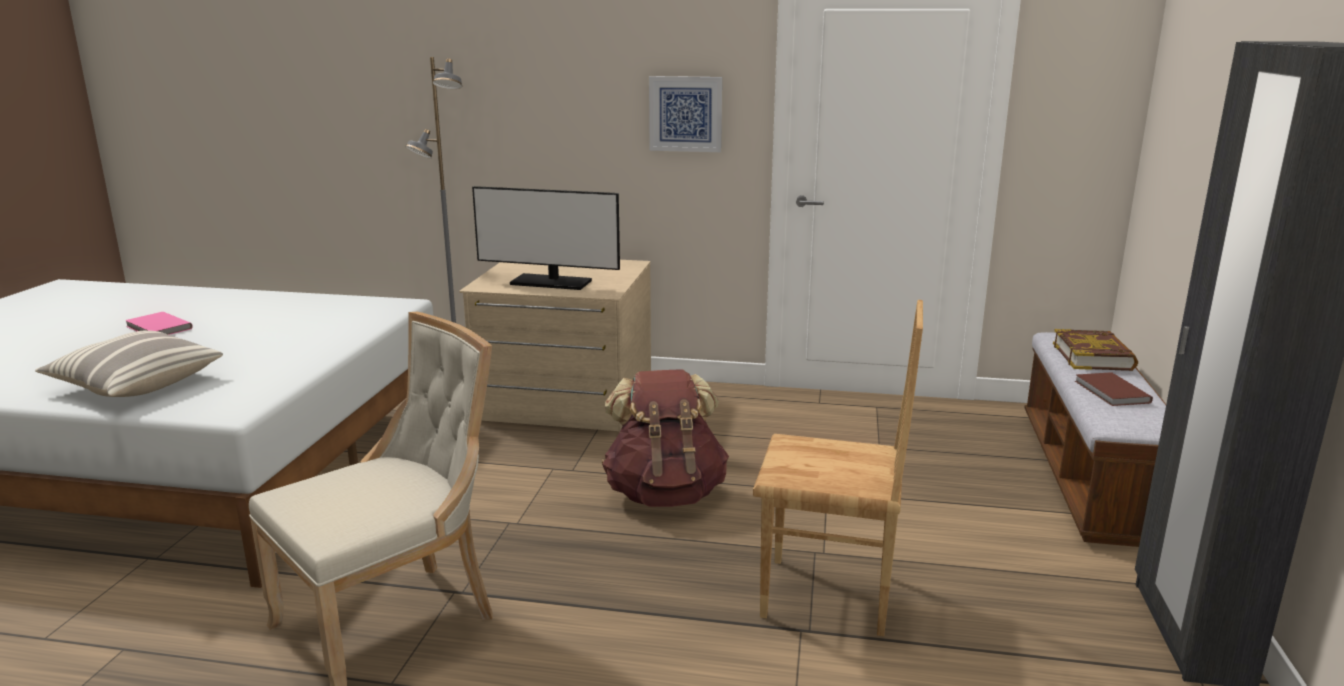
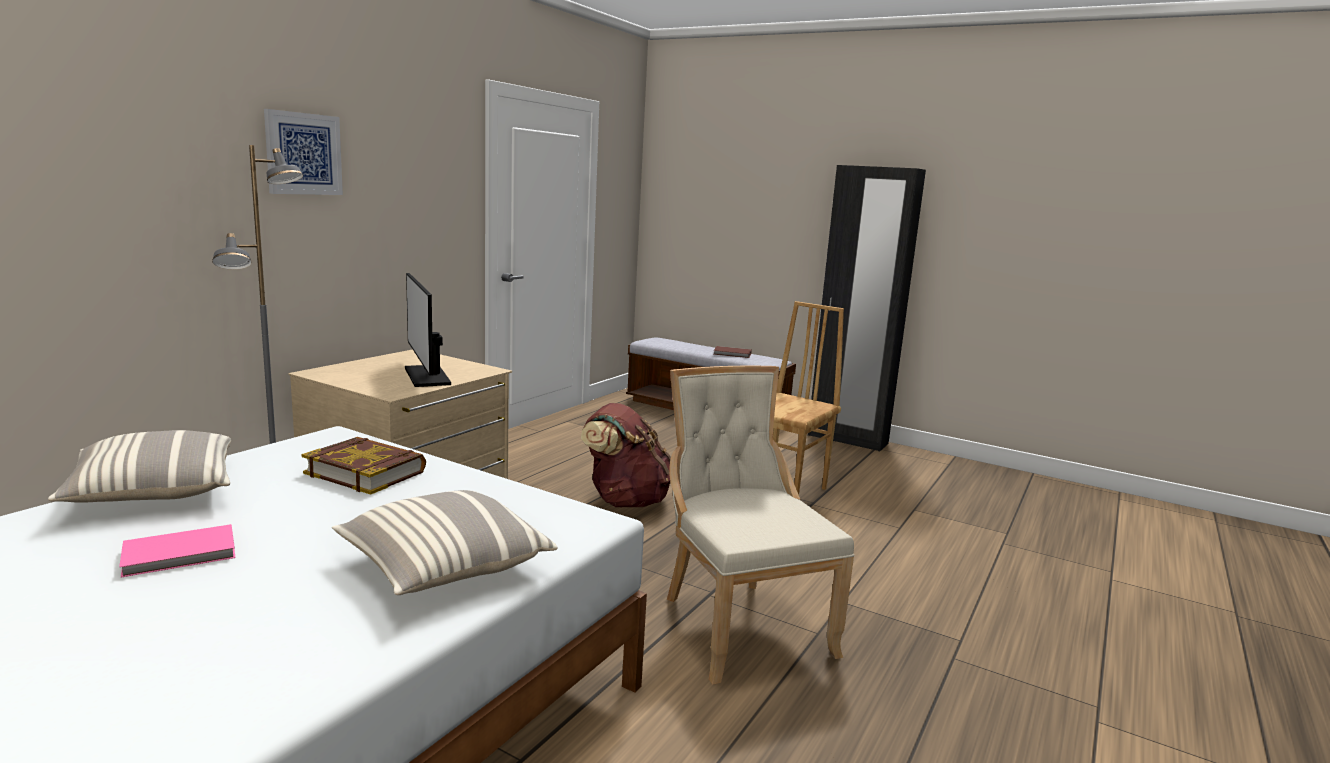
camera: 70 degrees left, 5 degrees down
(258, 299) = (154, 492): none -> pillow
(551, 282) = (427, 376): monitor -> monitor turned 120 degrees clockwise
(685, 114) = (431, 210): picture -> picture (303, 154)
(1093, 357) = (684, 344): book -> book (365, 472)

